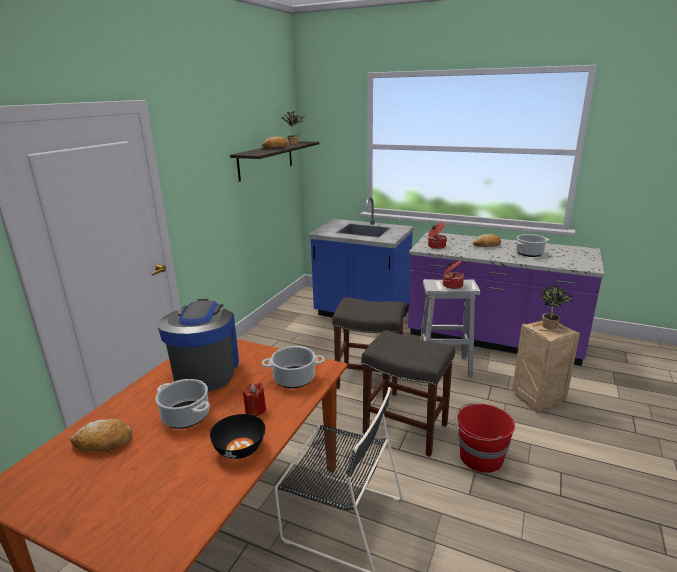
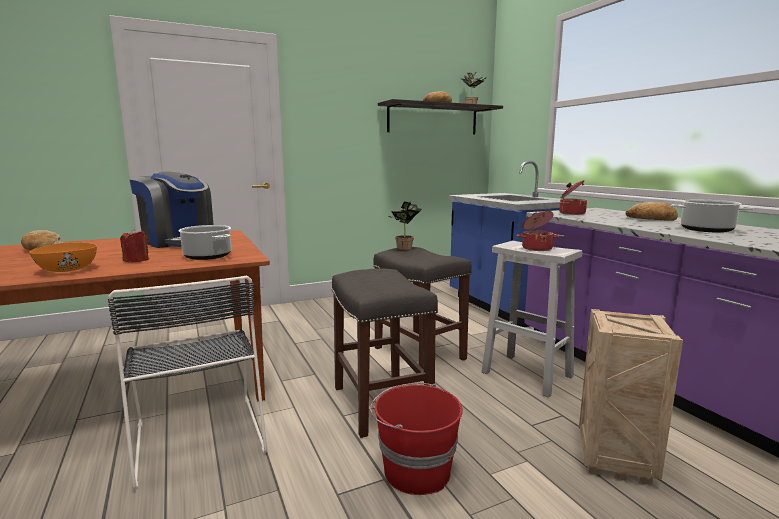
camera: 40 degrees right, 10 degrees down
(186, 416) = (102, 252): cooking pot -> none
(206, 370) = (179, 241): coffee machine -> coffee machine turned 90 degrees clockwise
(239, 449) = (67, 270): black bowl -> orange bowl
(551, 327) = (639, 322): potted plant -> potted plant (404, 248)

